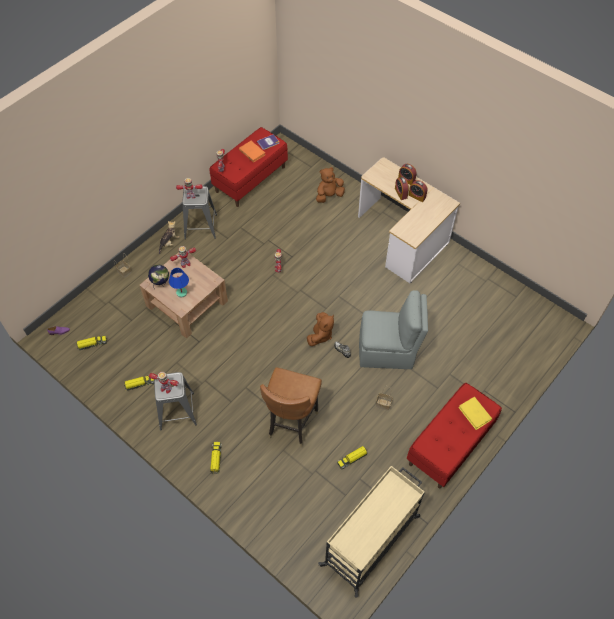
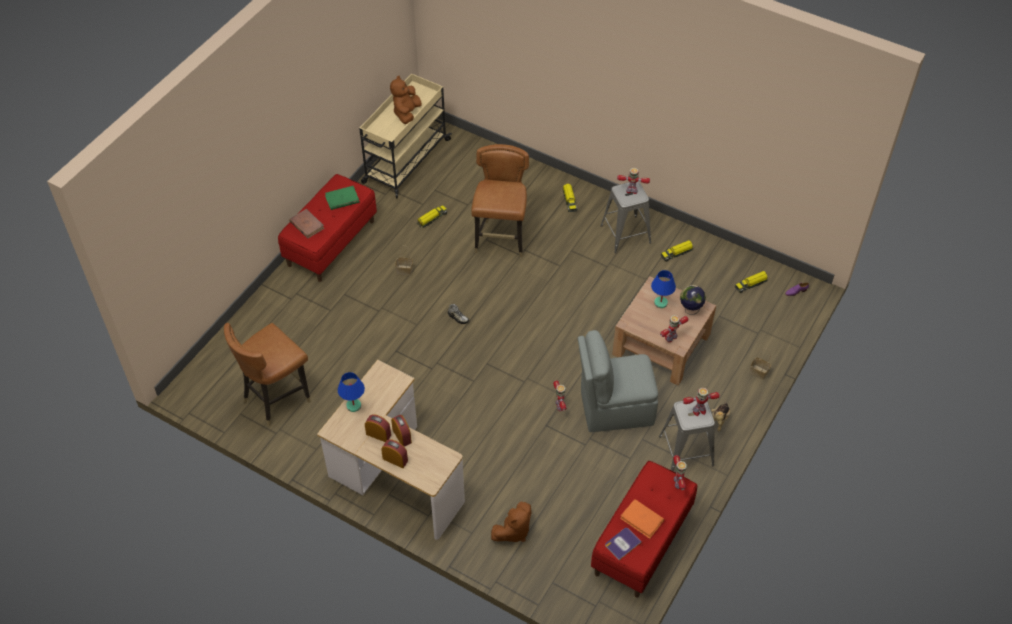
camera: 170 degrees right, 5 degrees down
(320, 335) = (487, 331): brown plush toy -> brown plush toy (406, 113)
(388, 351) = (404, 324): grey chair -> grey chair (614, 408)
(434, 217) = (353, 405): none -> blue table lamp
(441, 439) = (342, 199): none -> green book
(475, 414) = (307, 225): yellow book -> brown book
(489, 304) = (276, 398): none -> brown chair

